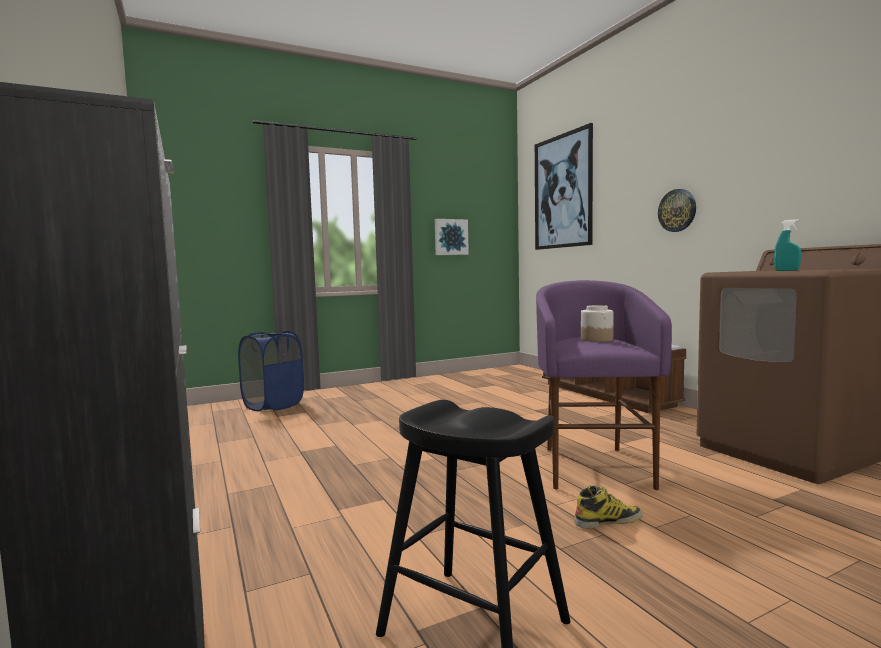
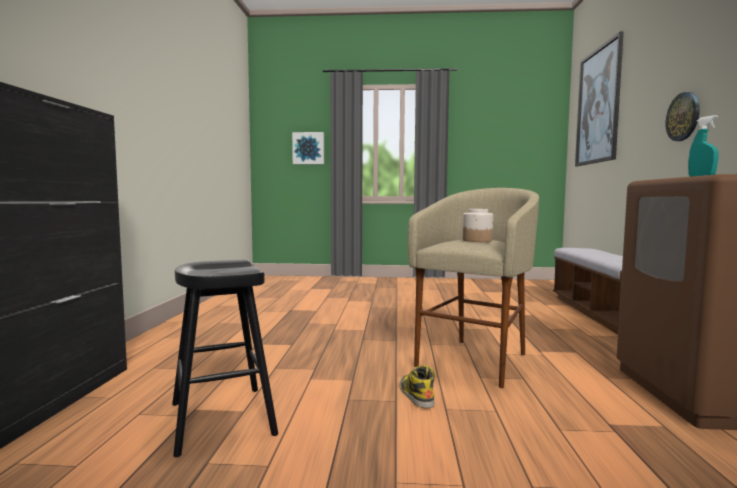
camera: 30 degrees right, 0 degrees up
(273, 405) = (319, 282): blue laundry basket -> none
(450, 237) = (490, 155): picture -> picture (308, 148)
(593, 467) = (475, 361): purple stool -> beige stool
(608, 521) = (416, 395): boot -> boot turned 120 degrees counterclockwise

